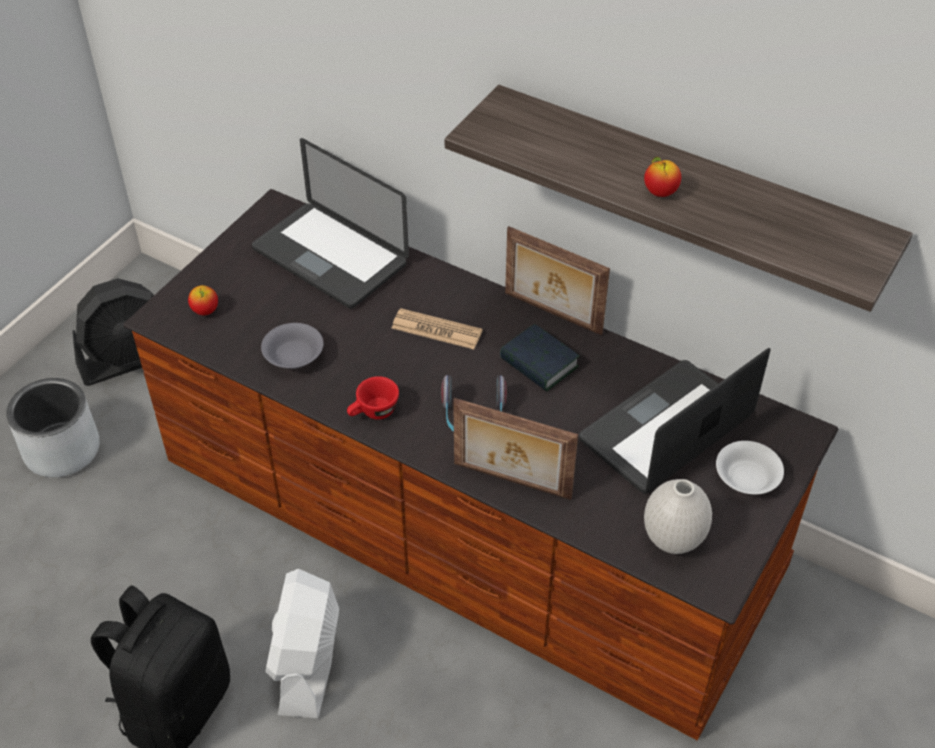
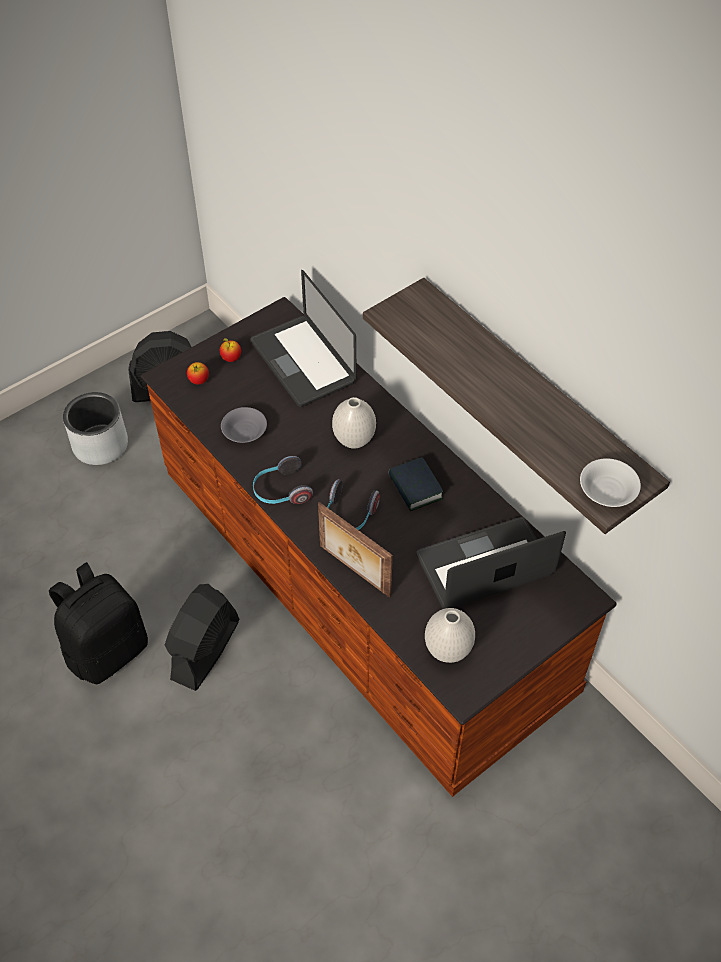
camera: 20 degrees right, 5 degrees up
(308, 663) = (205, 650): white fan -> black fan
(373, 413) = (281, 491): red cup -> headphones
(436, 330) = (353, 441): newspaper -> white vase
(552, 314) = (443, 452): picture frame -> none
(660, 192) = (496, 397): apple -> apple (231, 358)
(746, 477) = (525, 620): white bowl -> white bowl (607, 491)

